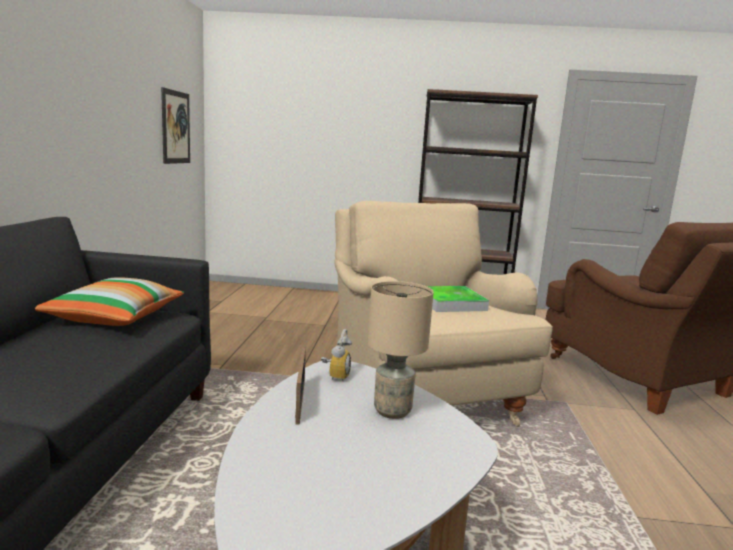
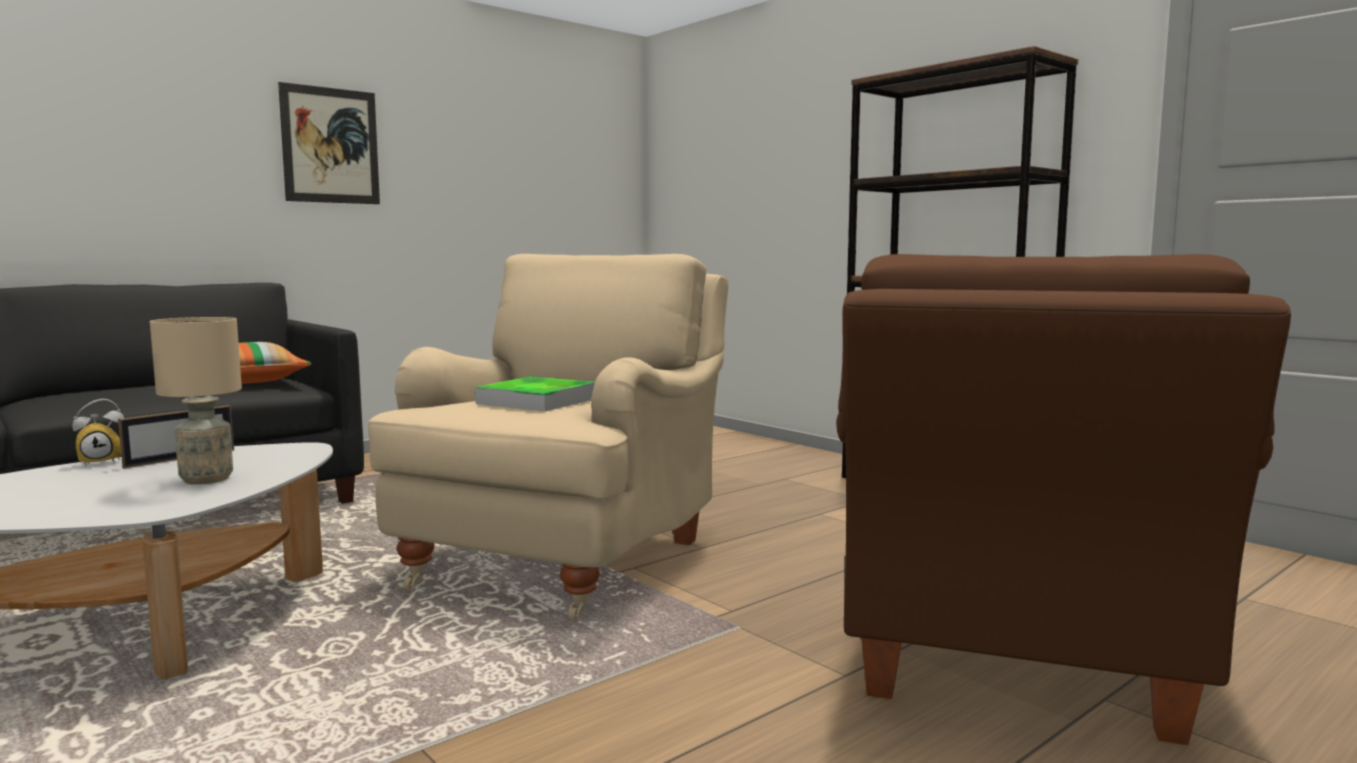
camera: 45 degrees right, 5 degrees down
(176, 127) = (569, 194): picture -> picture (330, 145)
(335, 376) = (273, 452): alarm clock -> alarm clock (102, 462)

